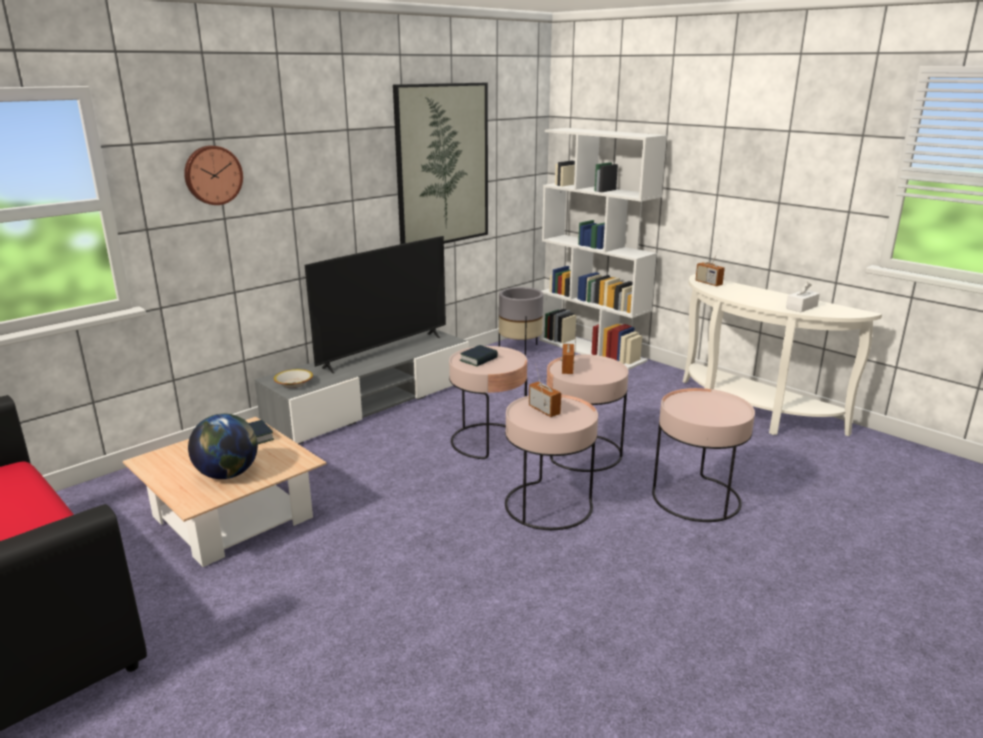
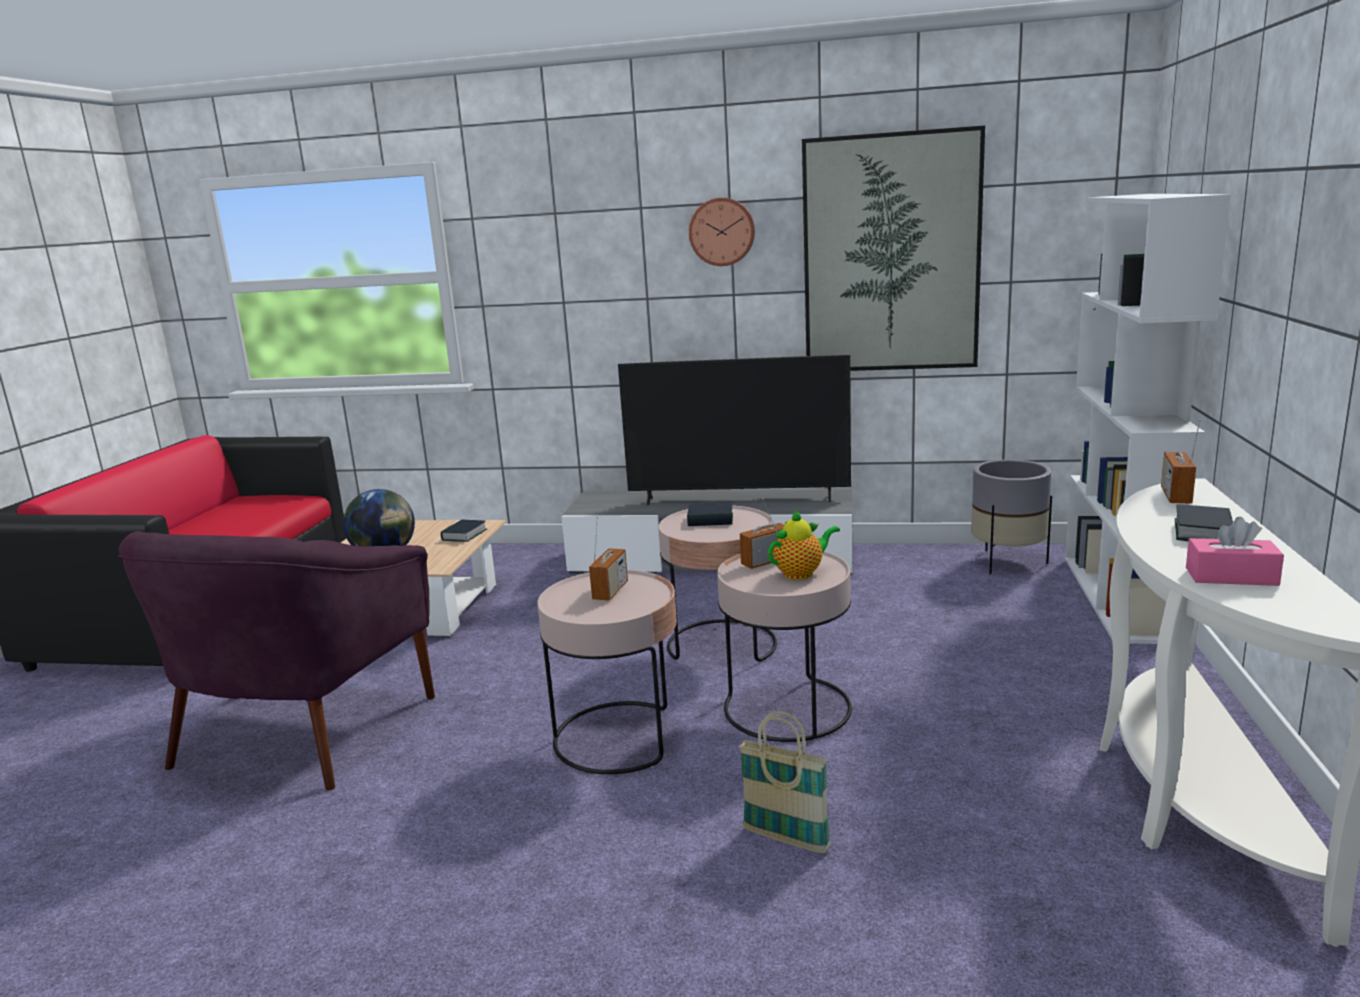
camera: 55 degrees right, 5 degrees down
(212, 175) = (549, 253): wall clock -> wall clock (722, 231)
(294, 383) = (598, 503): bowl -> none
(366, 619) = (302, 731): none -> purple armchair
(596, 367) = (801, 573): none -> teapot
(696, 498) = (785, 839): pink side table -> basket
(753, 294) = (1203, 532): none -> book
(801, 307) = (1231, 576): white tissue box -> pink tissue box

